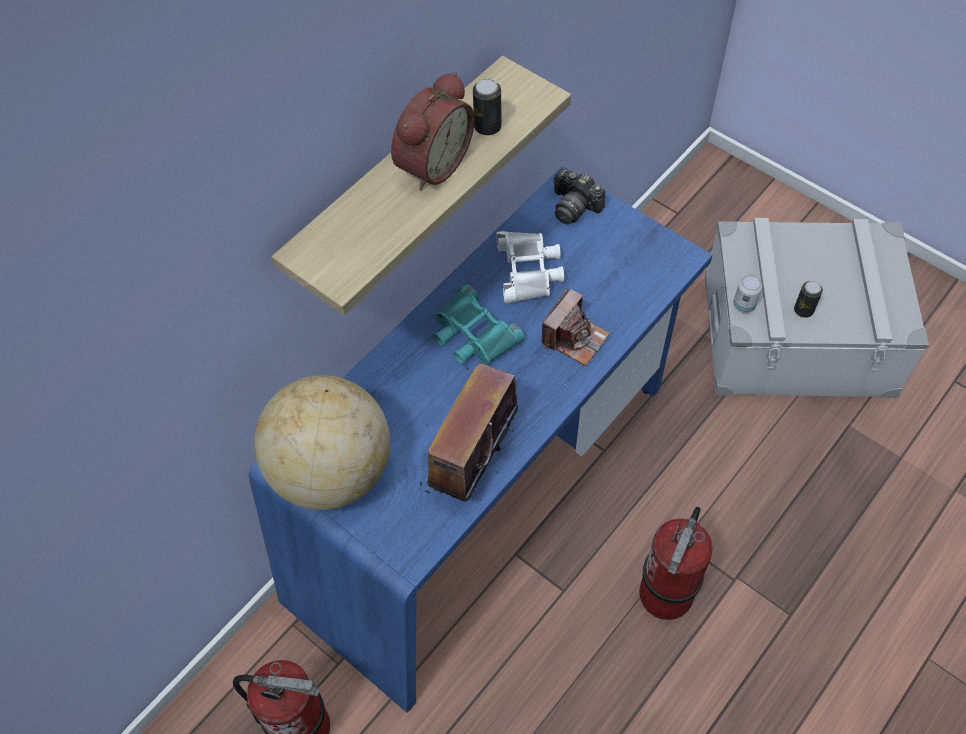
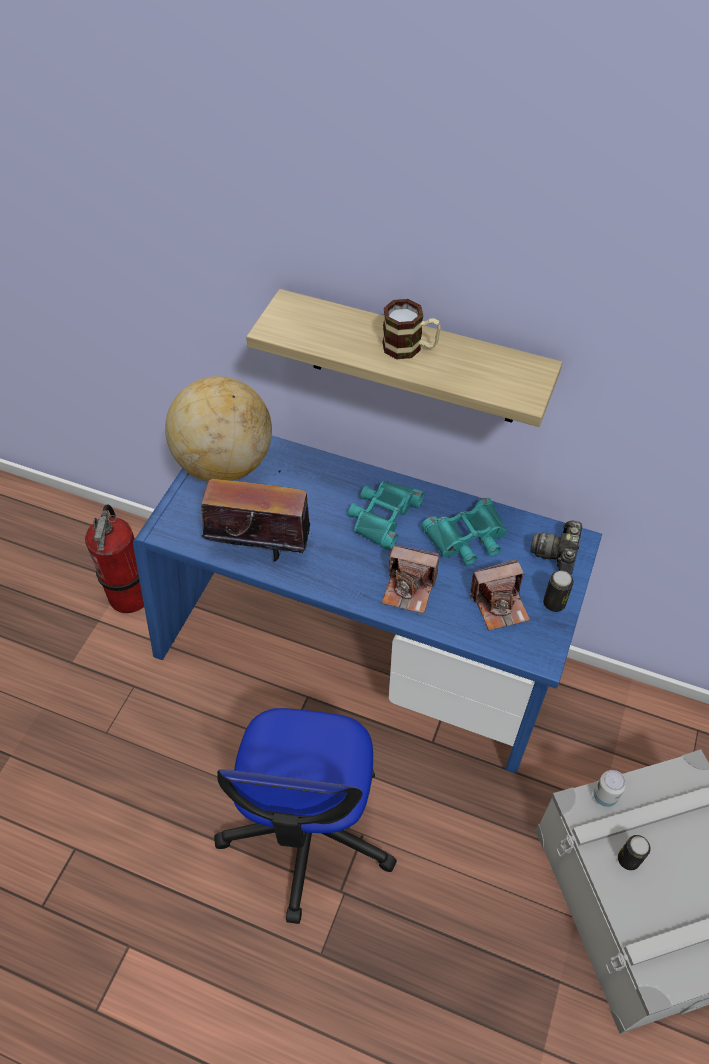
camera: 70 degrees right, 5 degrees down
(431, 164) = (410, 348): alarm clock -> mug
(487, 127) = (469, 371): can -> can (554, 603)
(529, 270) = (467, 538): white binoculars -> turquoise binoculars
(617, 270) = (499, 605): none -> camera
(667, 593) = (308, 831): fire extinguisher -> office chair

